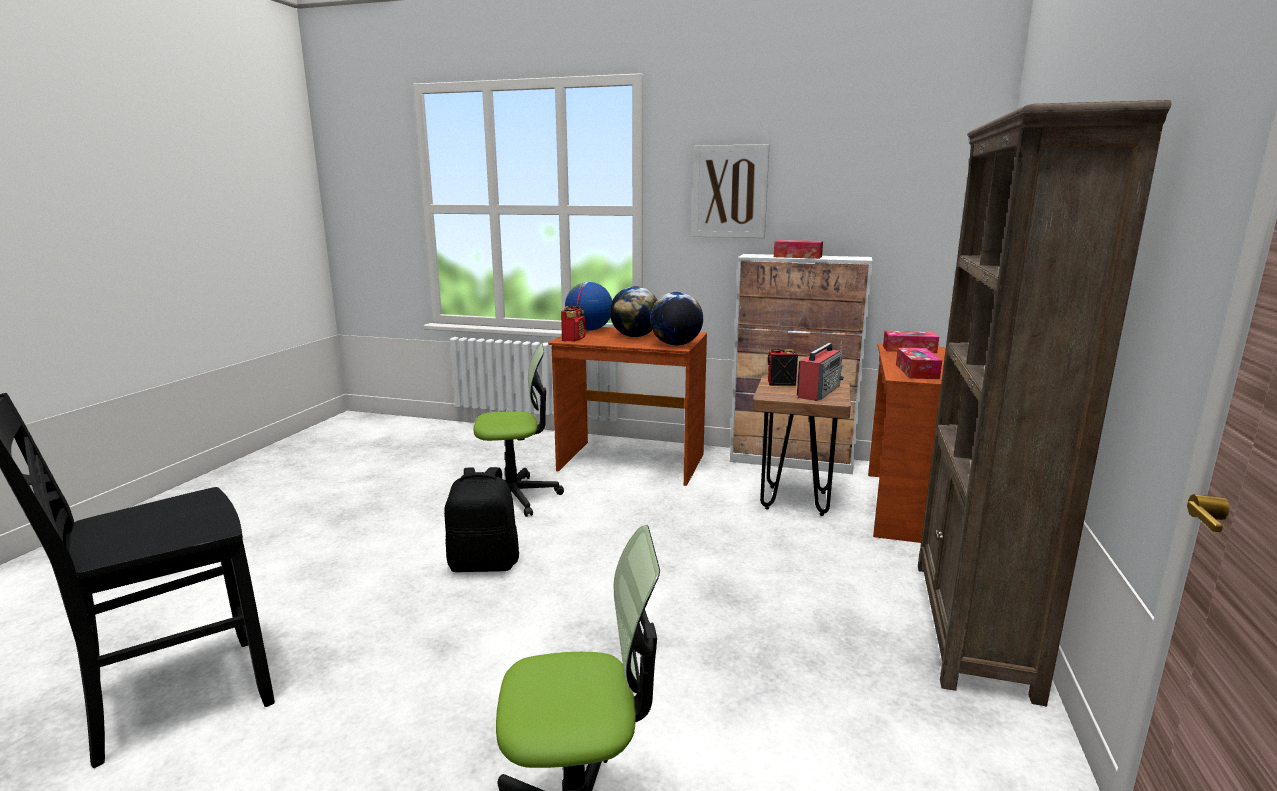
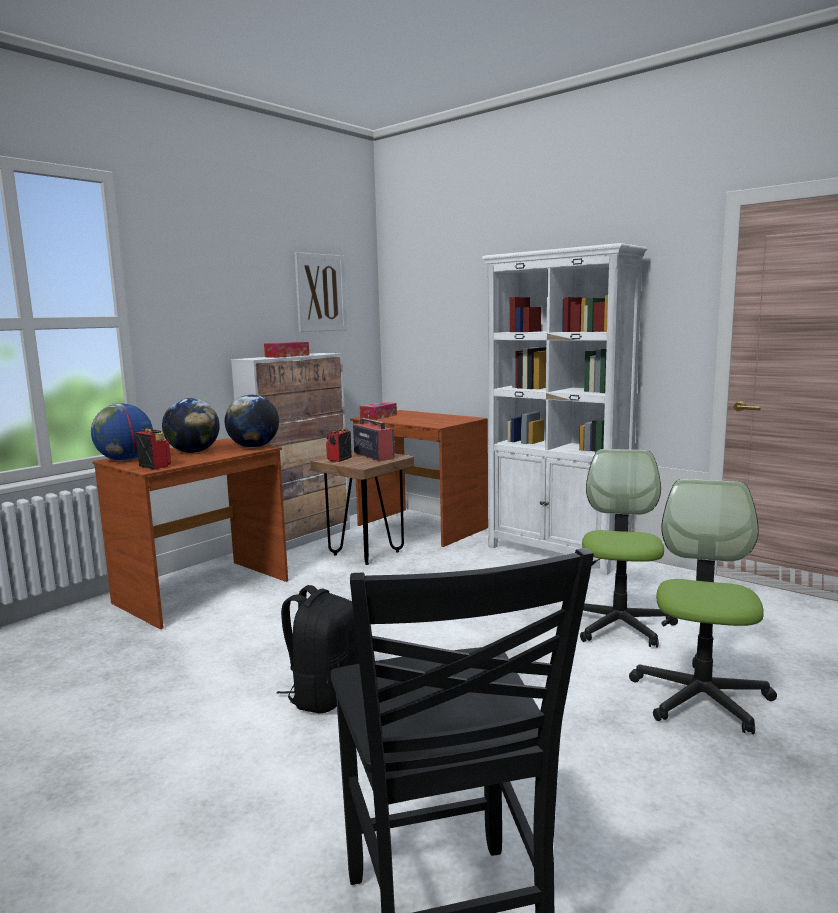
camera: 65 degrees left, 5 degrees down
(515, 497) = (190, 660): office chair -> office chair (618, 625)
(730, 192) = (211, 301): picture -> picture (320, 293)
(917, 371) = (432, 422): tissue box -> none
(972, 626) = (557, 553): brown bookcase -> white bookcase

